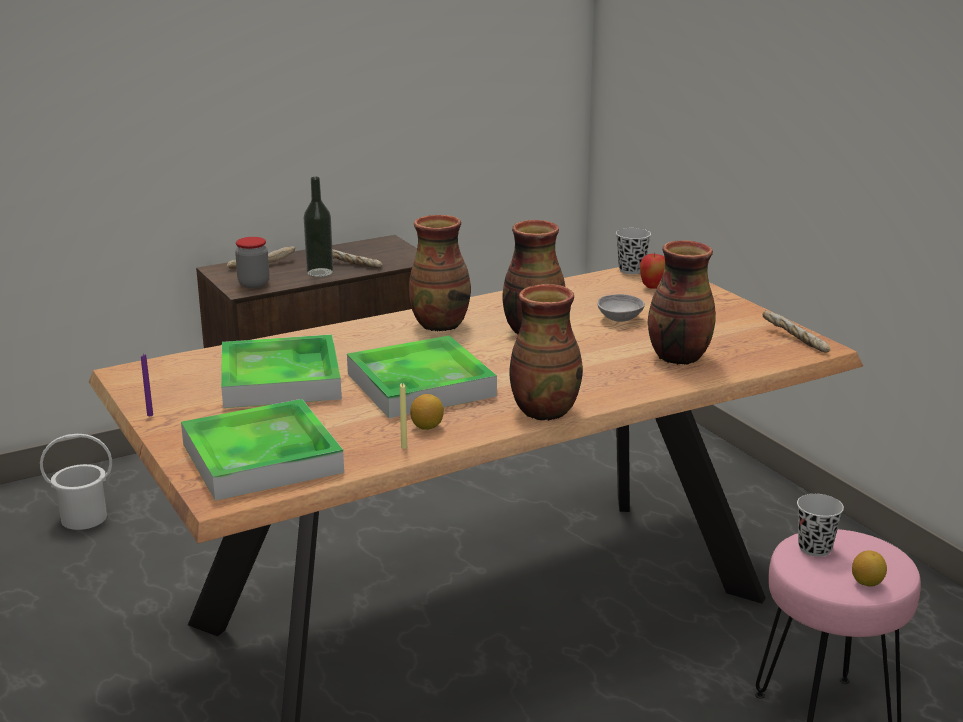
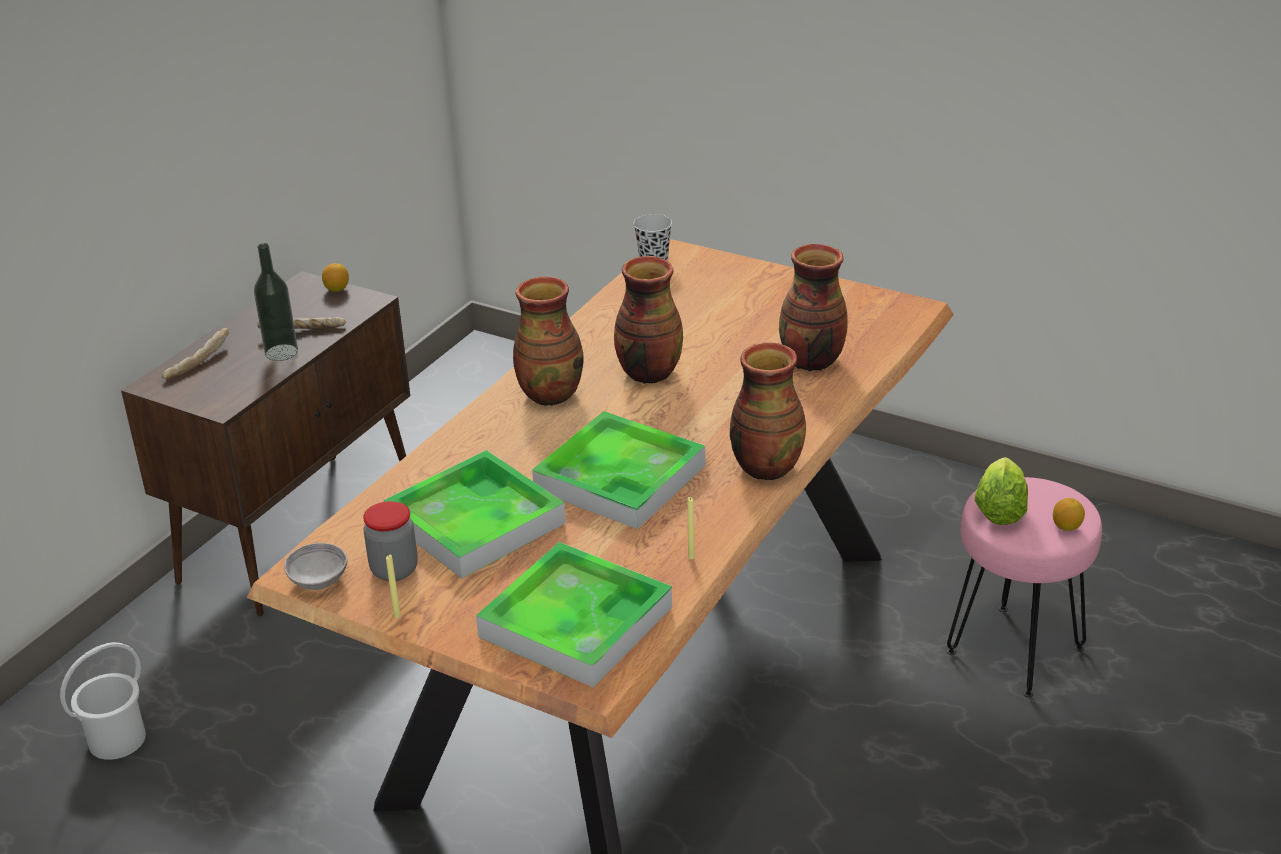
camera: 30 degrees left, 10 degrees up
(150, 415) = (397, 615): purple candle -> yellow candle
(254, 284) = (223, 393): jar -> jar (394, 570)
(427, 427) = (684, 525): lemon -> lemon (337, 289)
(620, 319) = (711, 330): grey bowl -> grey bowl (318, 580)
(652, 287) = (697, 278): apple -> none
(794, 340) = (886, 306): bread -> none
(815, 548) = (1000, 508): black cup -> lettuce

